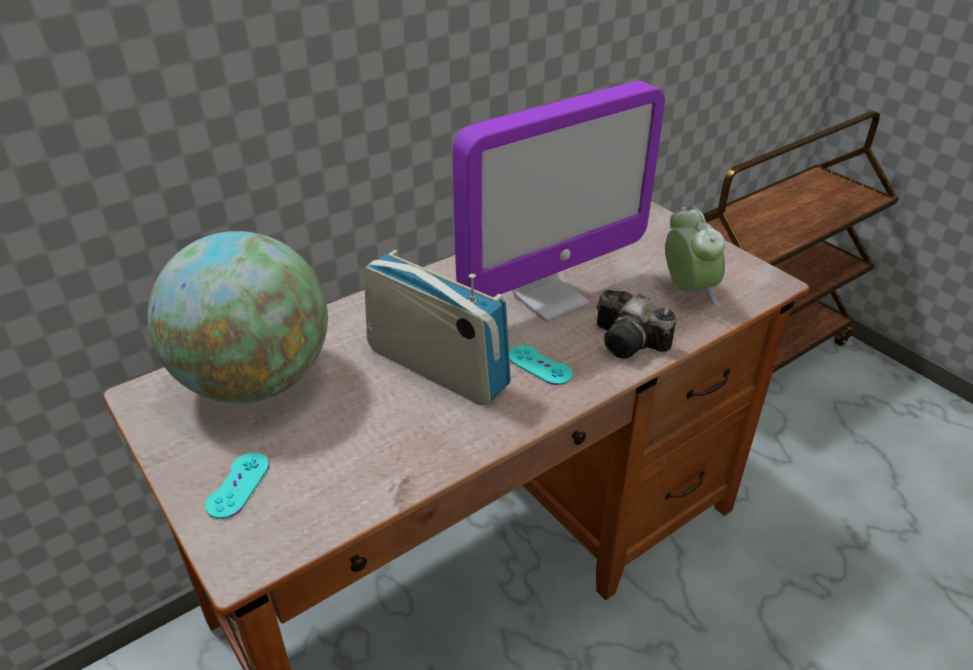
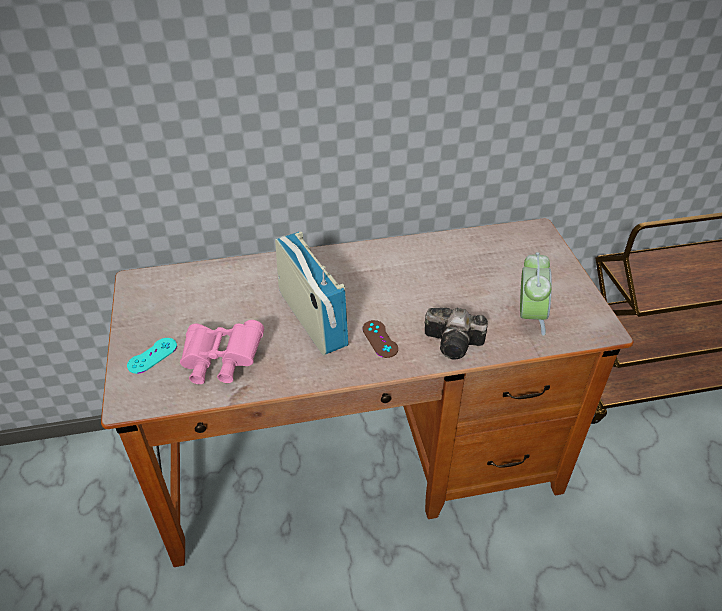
camera: 25 degrees right, 5 degrees up
(255, 381) = (200, 292): globe -> none
(349, 460) = (221, 362): none -> pink binoculars
(539, 365) = (380, 339): turquoise game controller -> brown game controller
(549, 298) = (422, 291): monitor -> none
(631, 343) = (456, 343): camera -> camera turned 45 degrees counterclockwise

